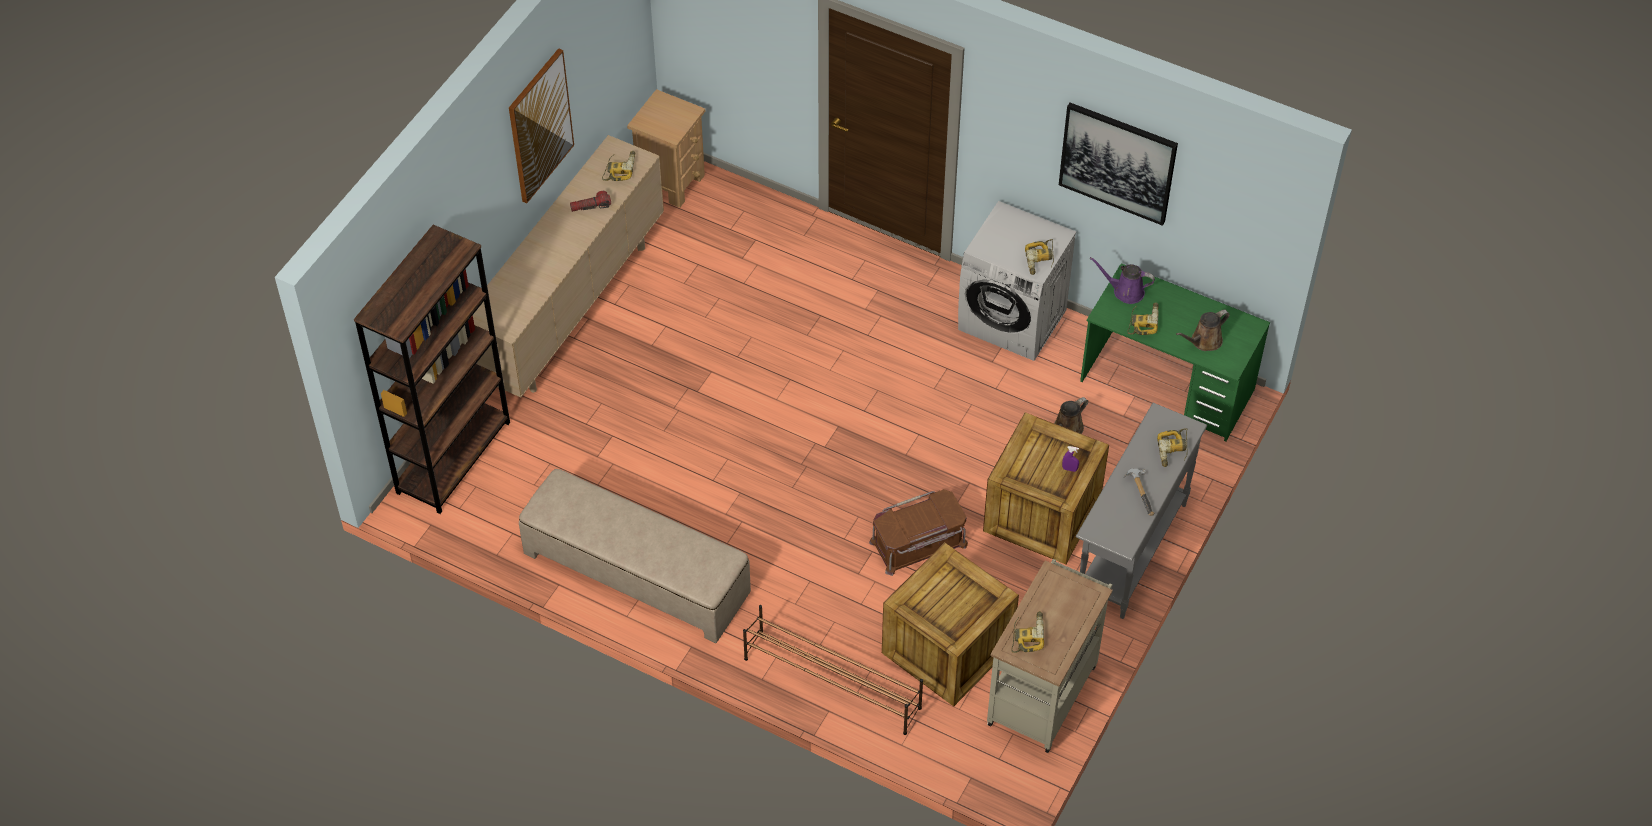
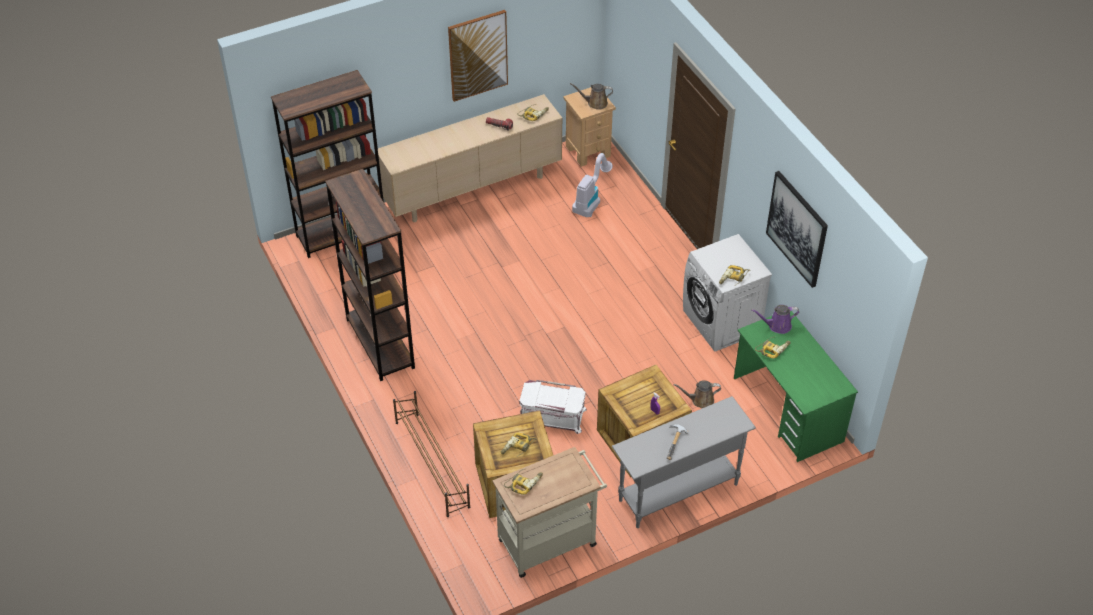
camera: 35 degrees right, 5 degrees down
(635, 572) = (380, 343): beige bench -> brown bookcase
(730, 246) = (591, 200): none -> vacuum cleaner
(918, 544) = (552, 416): brown storage box -> white storage box
(1125, 291) = (777, 326): purple watering can -> purple watering can turned 60 degrees counterclockwise
(1173, 450) = (718, 430): power drill -> power drill (518, 448)
(1204, 341) = (802, 380): brown watering can -> brown watering can (595, 103)

